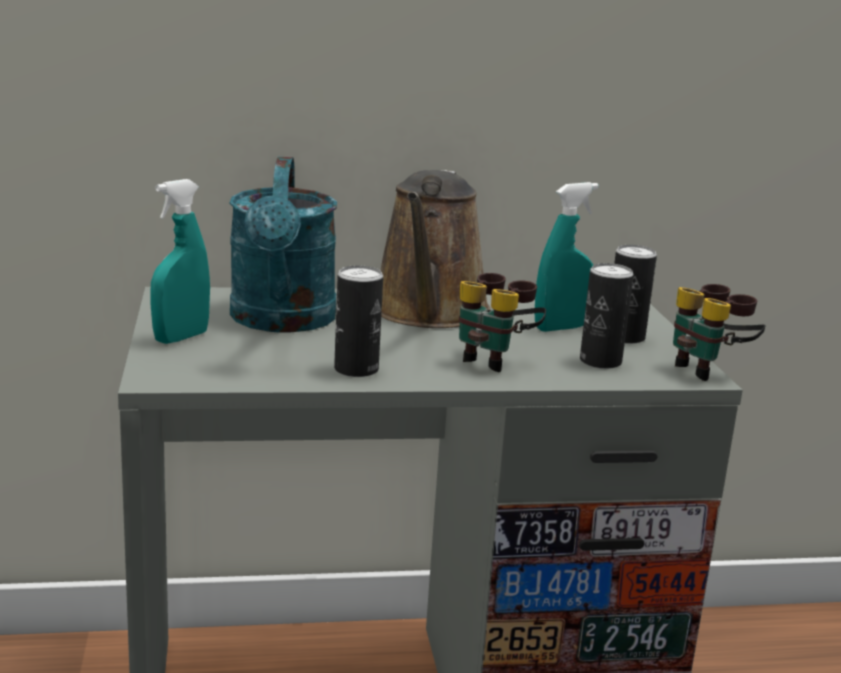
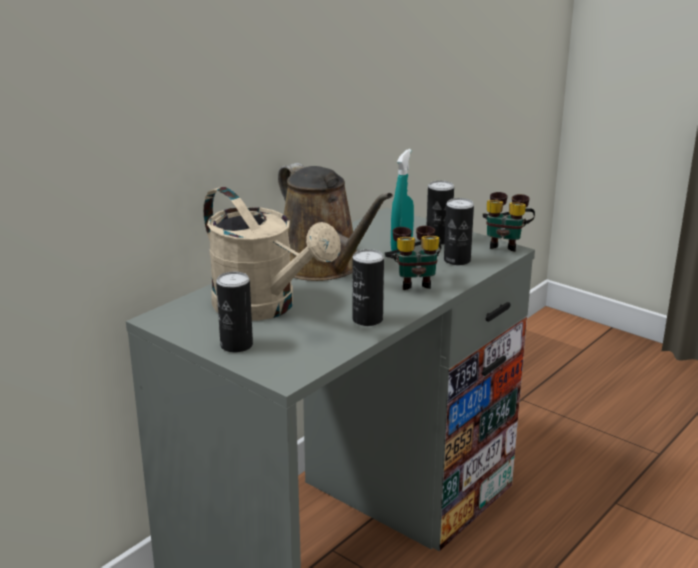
camera: 40 degrees left, 5 degrees up
(181, 337) = (236, 345): turquoise spray bottle -> can
(282, 321) = (264, 307): turquoise watering can -> beige watering can

